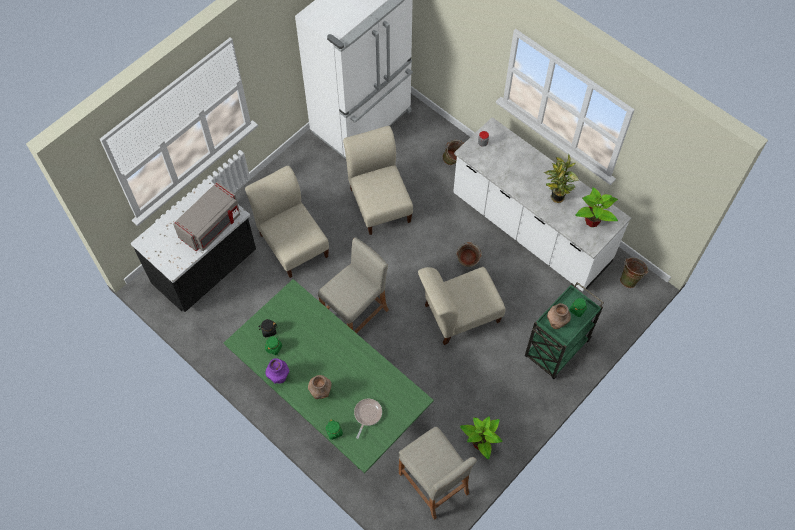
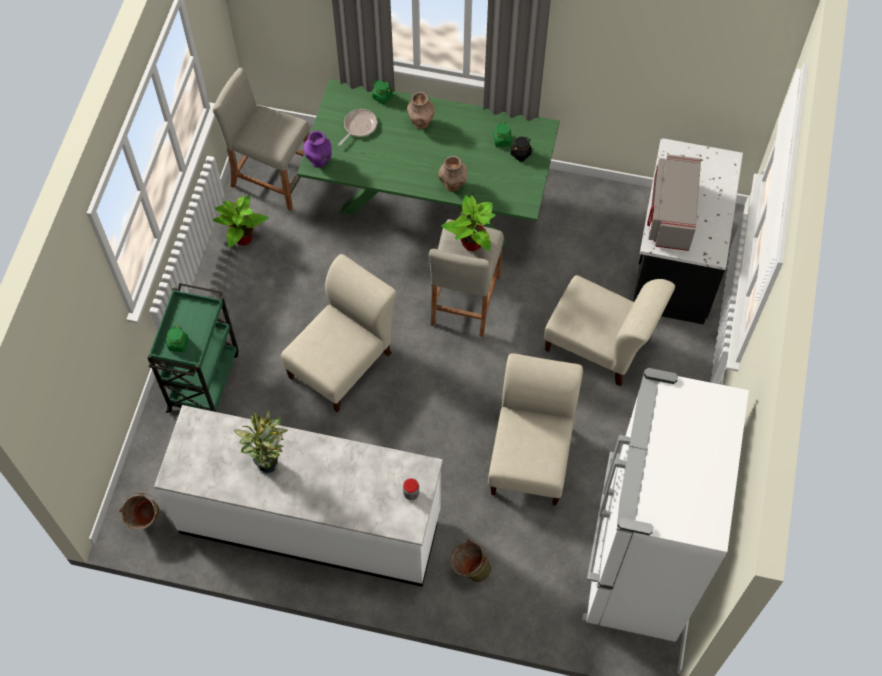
camera: 150 degrees right, 0 degrees up
(279, 377) = (474, 117): purple vase -> purple vase (319, 161)
(367, 415) = (358, 126): frying pan -> frying pan turned 135 degrees counterclockwise
(379, 202) = (531, 455): beige chair -> beige chair turned 120 degrees counterclockwise
(467, 264) = (368, 430): green bucket -> none
(556, 323) = (197, 315): brown vase -> brown vase (452, 185)
(592, 221) = (204, 454): potted plant -> potted plant (471, 243)

